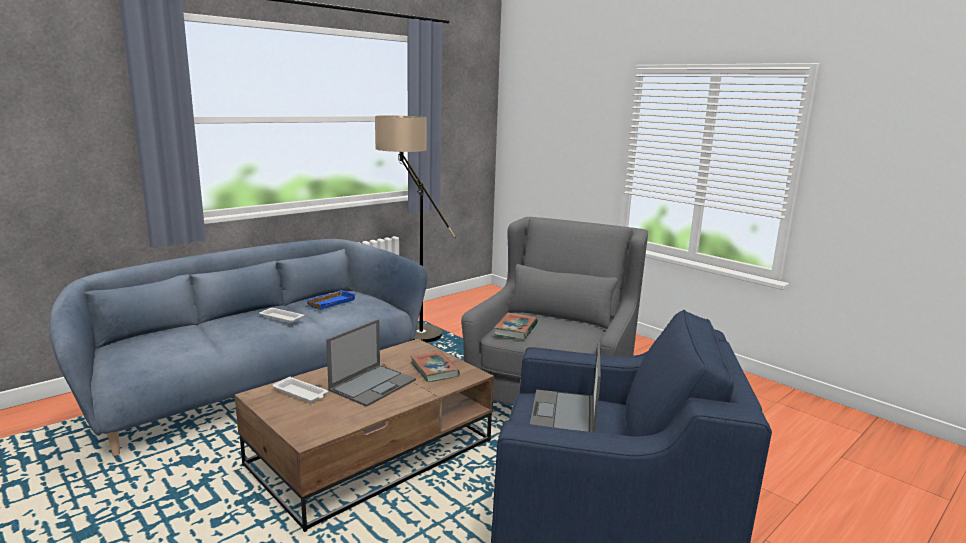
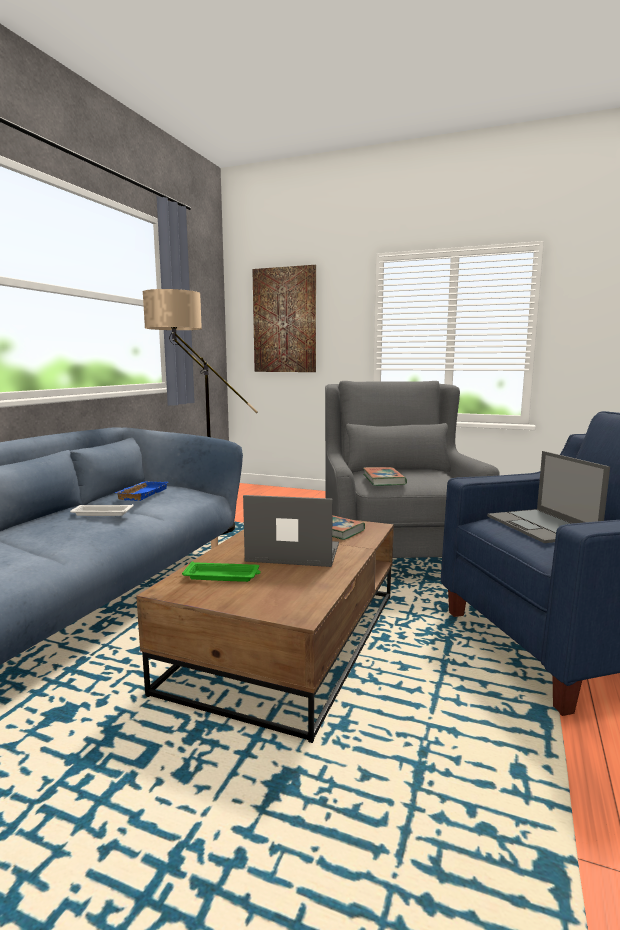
camera: 25 degrees left, 5 degrees down
(301, 393) = (223, 576): white tray -> green tray
(373, 385) = (292, 552): laptop -> laptop turned 90 degrees counterclockwise
(546, 128) = (284, 320): none -> picture

